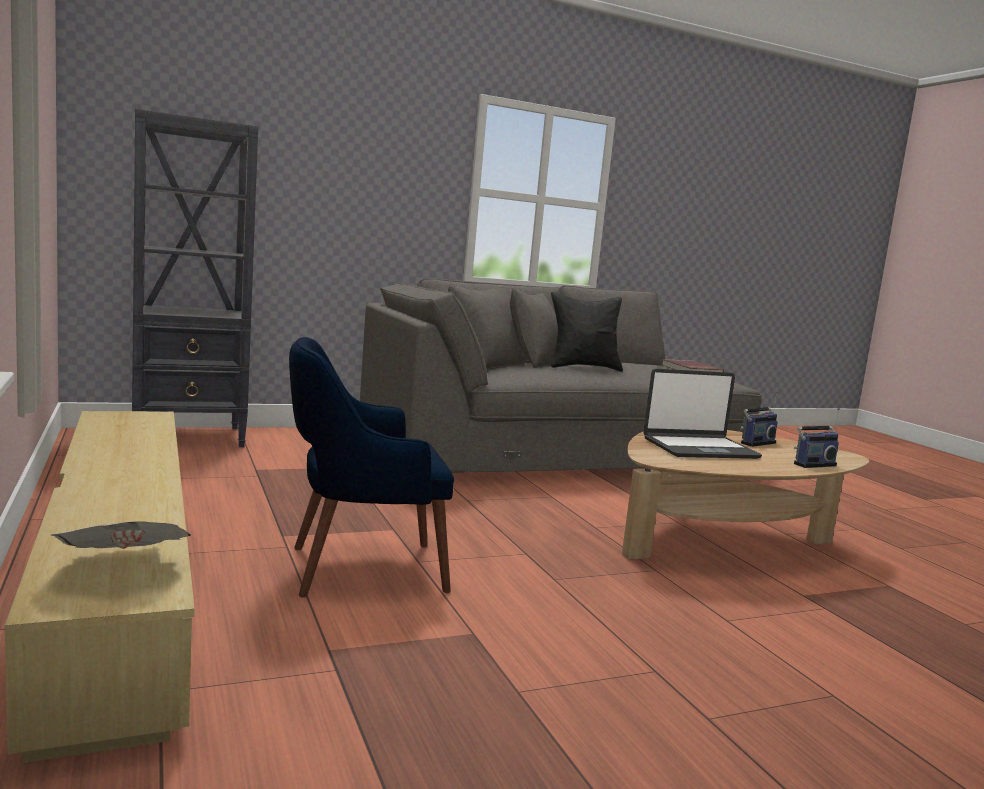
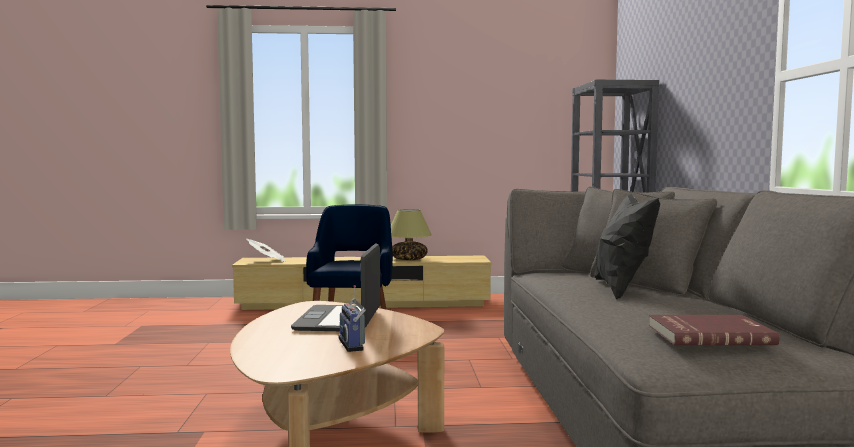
camera: 110 degrees right, 5 degrees down
(129, 448) = (409, 259): none -> table lamp
(812, 464) = (261, 345): radio -> none

